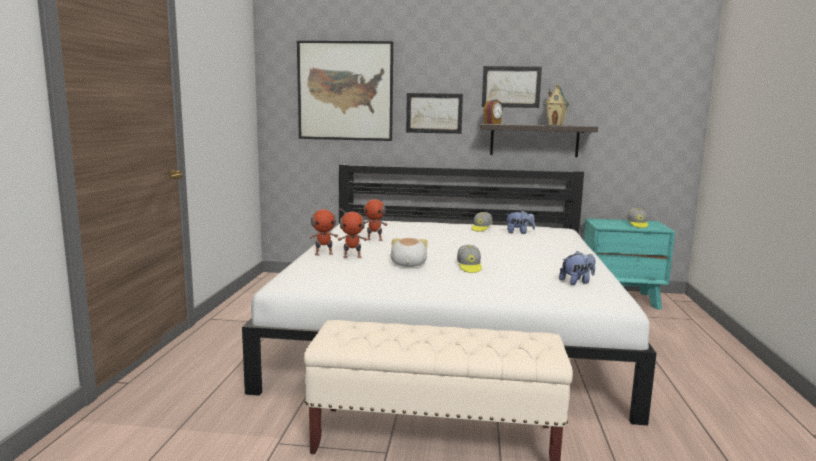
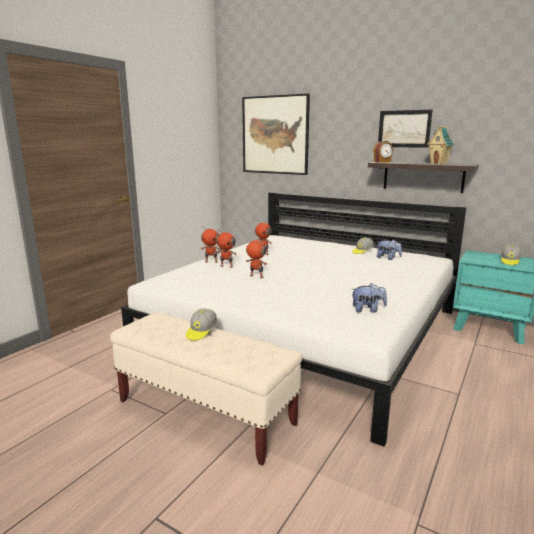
camera: 25 degrees right, 5 degrees up
(407, 264) = (256, 276): plush toy -> toy robot
(434, 113) = (339, 152): picture -> none
(469, 267) = (298, 284): cap -> cap (201, 332)

